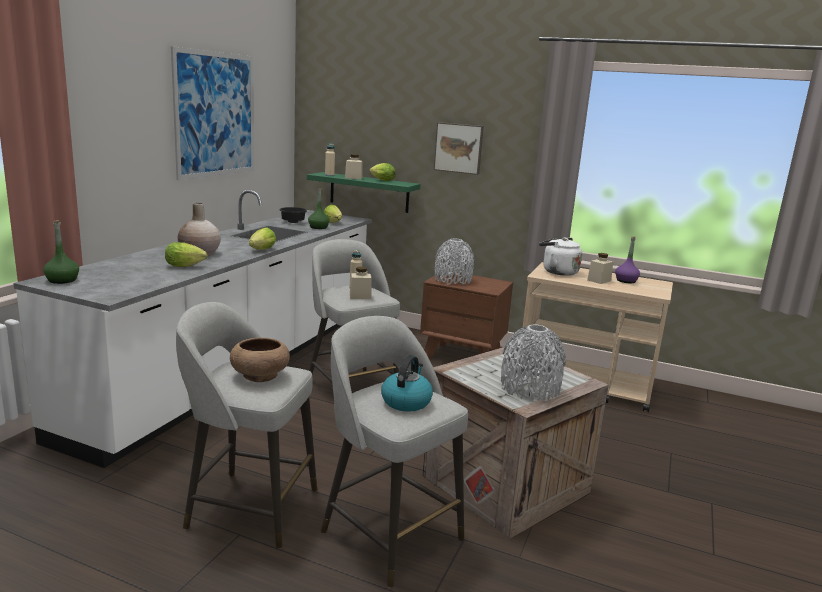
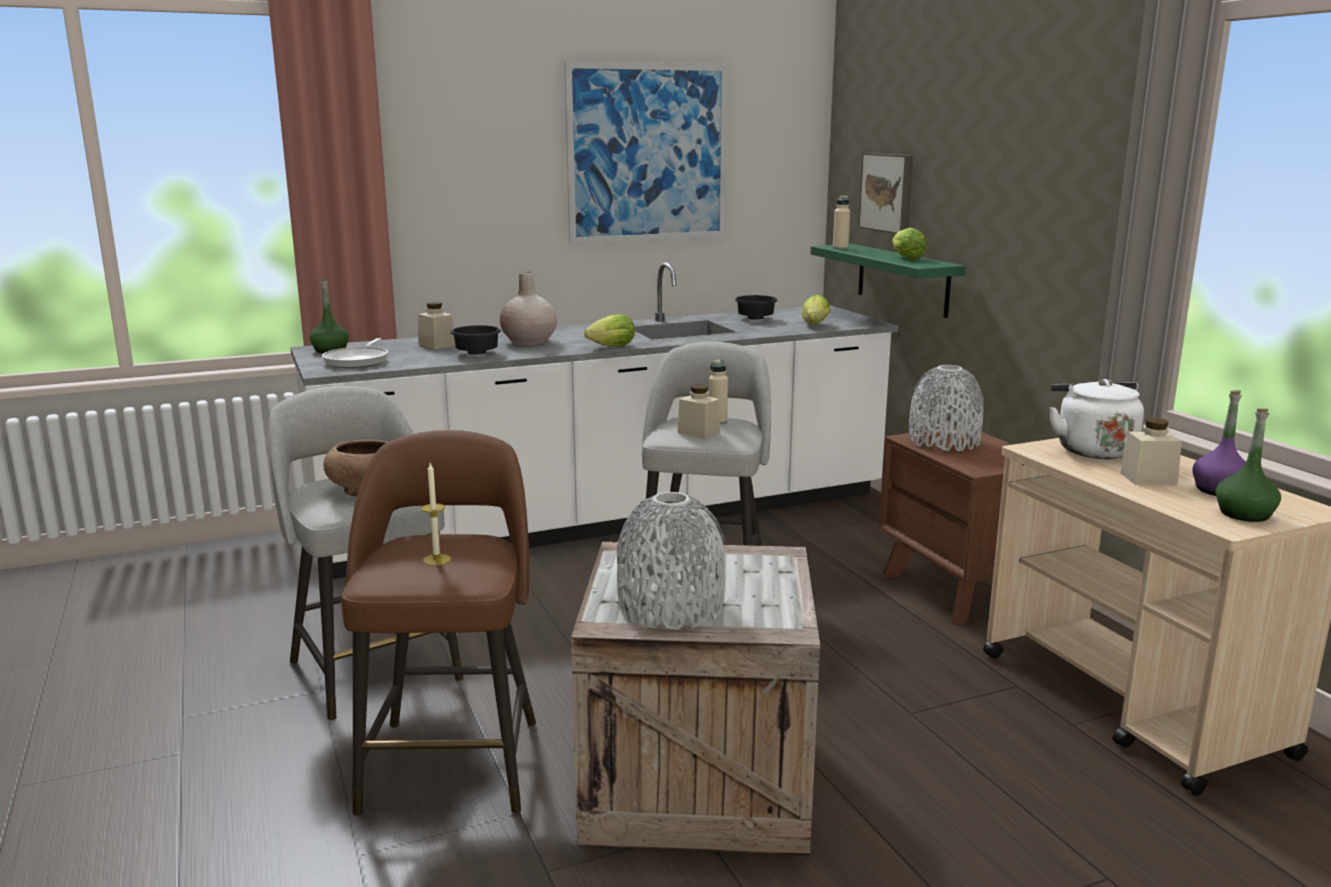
camera: 45 degrees right, 0 degrees up
(113, 285) = (358, 361): none -> frying pan
(187, 266) = (476, 353): lettuce -> black bowl
(318, 227) = (773, 328): green bottle -> green bottle (1244, 514)
(353, 178) = (869, 253): beige jar -> beige jar (437, 345)
(389, 533) = (452, 761): grey stool -> brown stool
(406, 401) = (436, 560): kettle -> candle
(459, 148) = (1019, 199): picture -> picture (888, 192)

